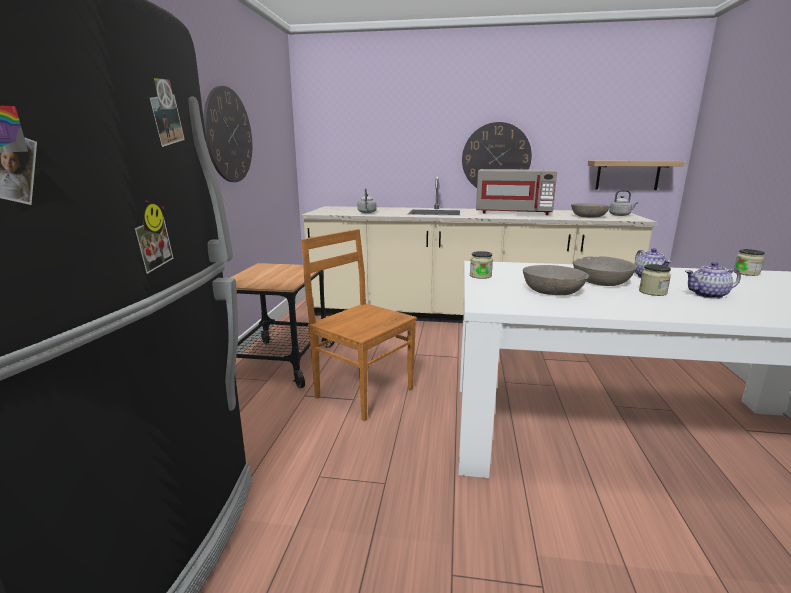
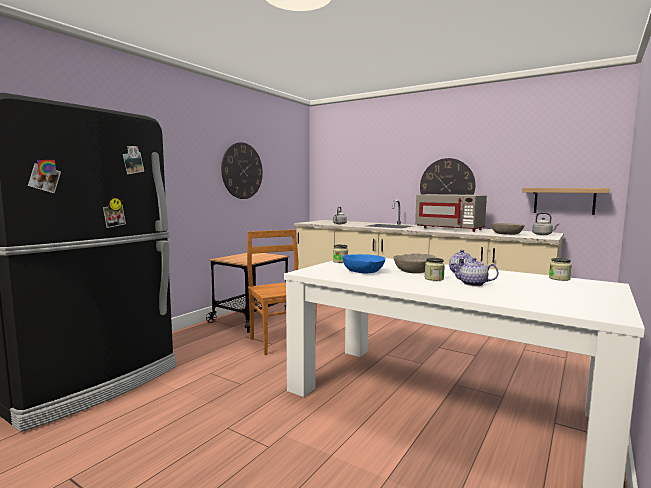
camera: 25 degrees right, 10 degrees down
(552, 291) = (363, 271): grey bowl -> blue bowl

